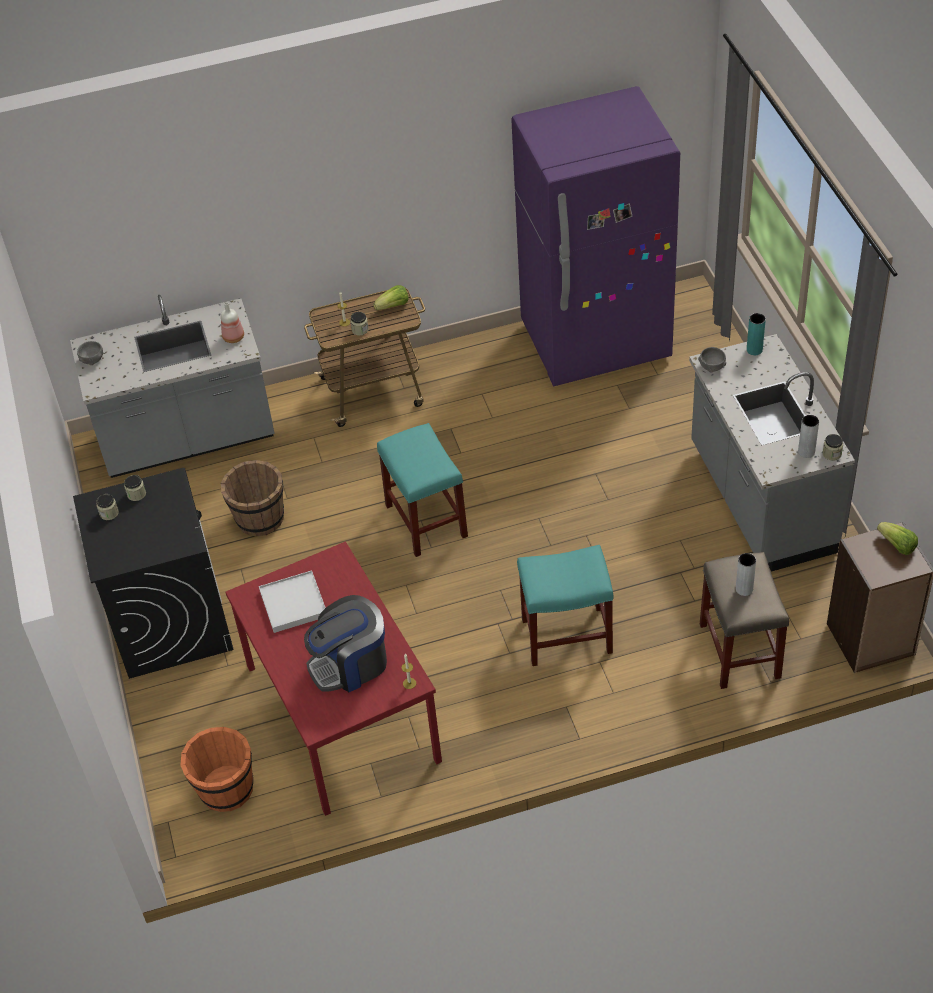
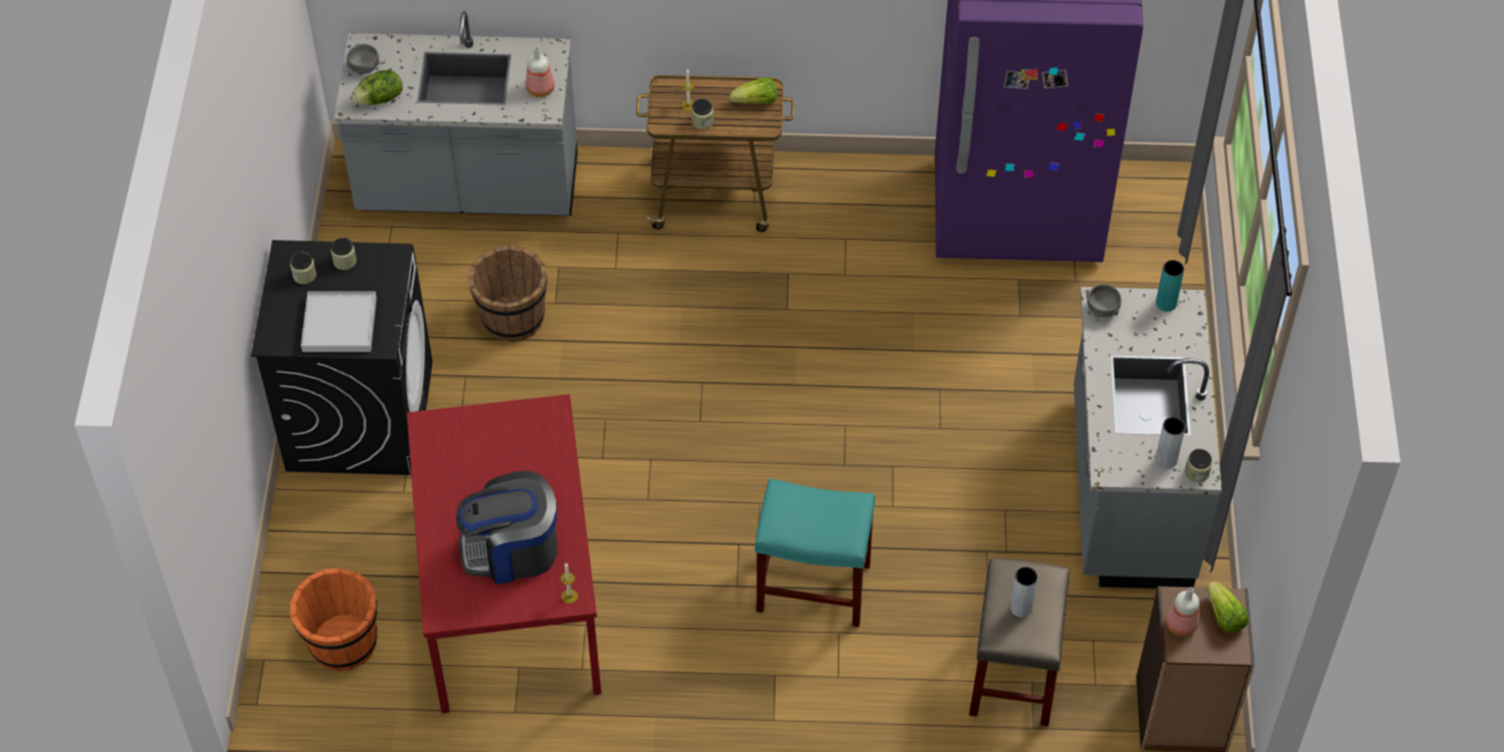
camera: 15 degrees right, 5 degrees up
(114, 377) = (380, 99): none -> lettuce
(293, 603) = (477, 453): white tray -> white tray (339, 324)
(425, 520) = (707, 383): turquoise stool -> none
(868, 560) = (1180, 624): none -> bottle

